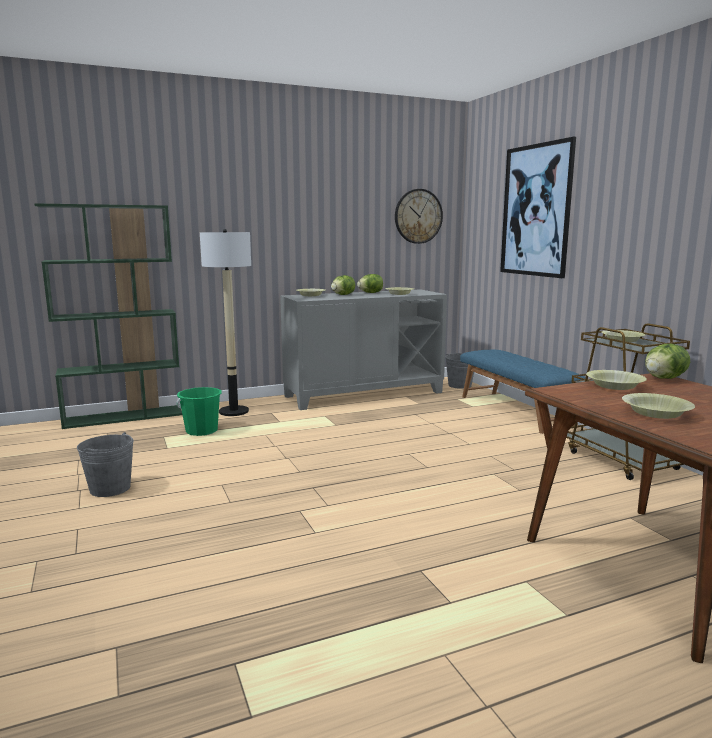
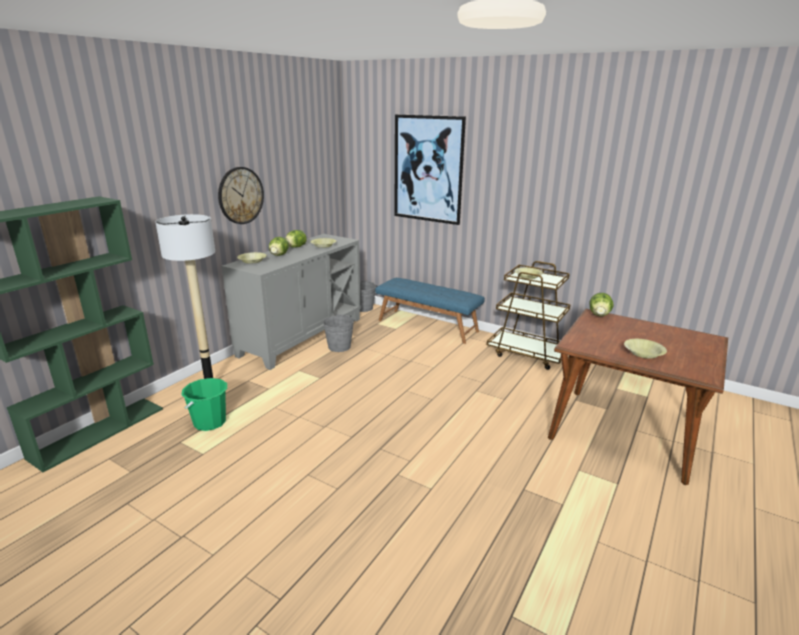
camera: 35 degrees left, 10 degrees up
(110, 488) = (212, 521): grey bucket -> grey bucket (339, 347)
(418, 216) = (315, 169): wall clock -> wall clock (240, 195)
(615, 386) = (591, 331): yellow bowl -> none

